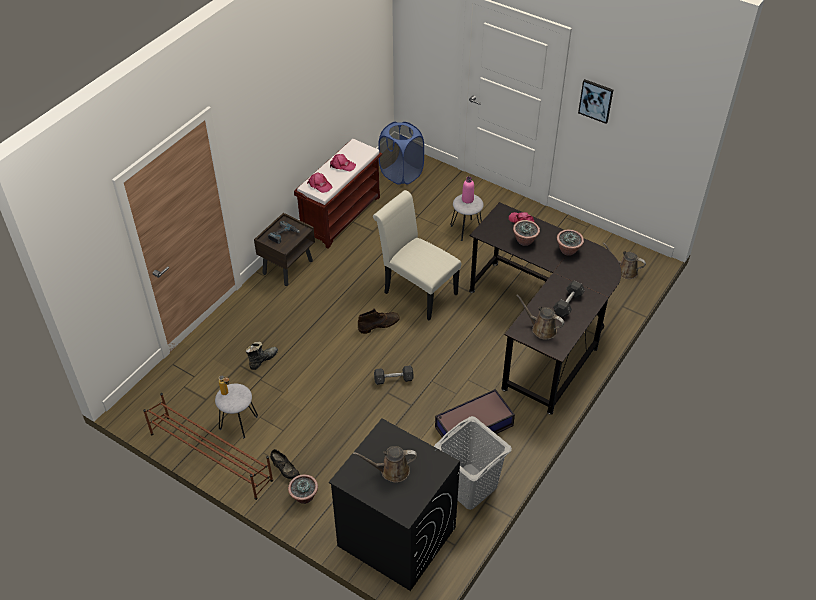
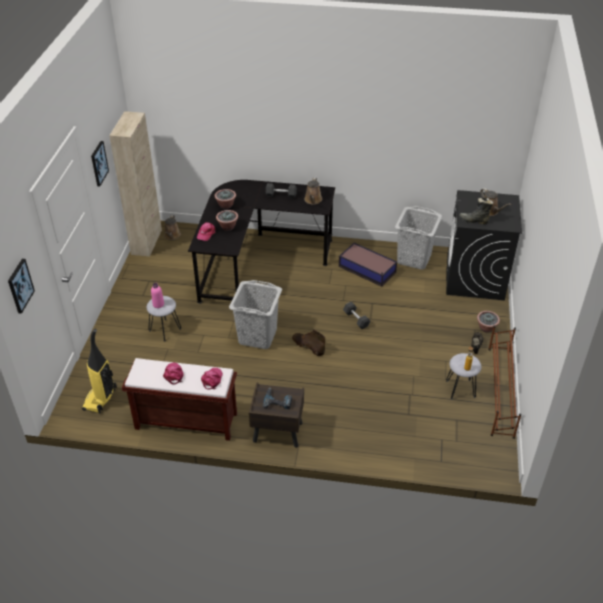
camera: 115 degrees left, 5 degrees down
(262, 360) = (392, 402): black boot -> black boot (474, 220)
(401, 173) = (100, 399): blue laundry basket -> vacuum cleaner
(414, 29) = (20, 285): none -> picture
(416, 291) = (257, 336): white chair -> grey laundry basket
(621, 248) = (146, 242): none -> beige cabinet

